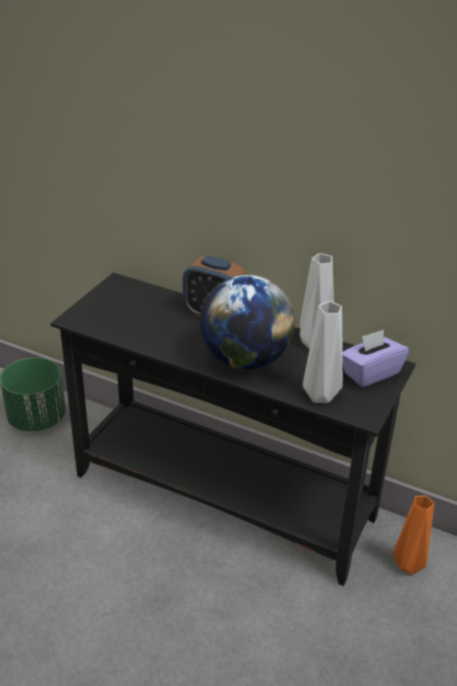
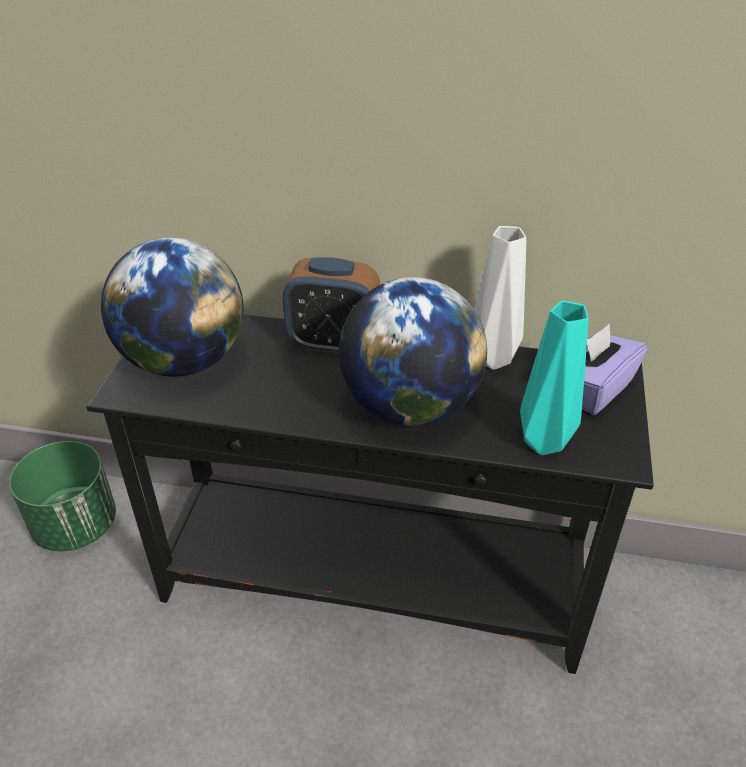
camera: 15 degrees left, 5 degrees up
(116, 308) = (183, 361): none -> globe
(320, 397) = (545, 444): grey vase -> turquoise vase
(410, 565) = (643, 619): orange vase -> none

